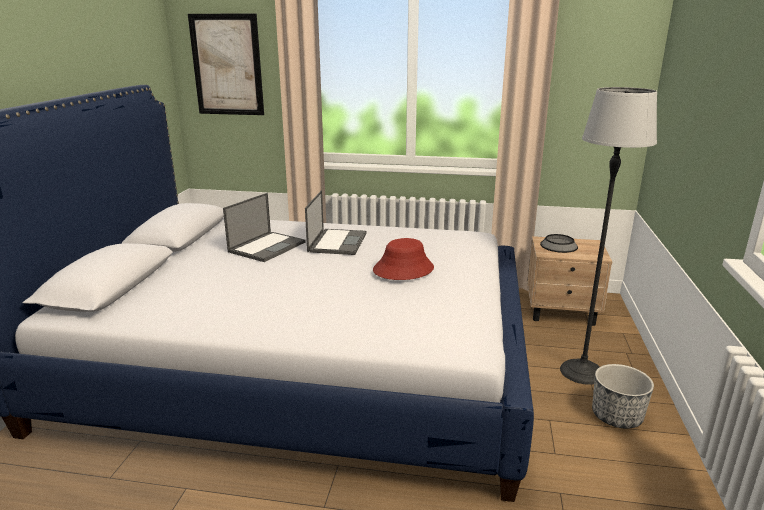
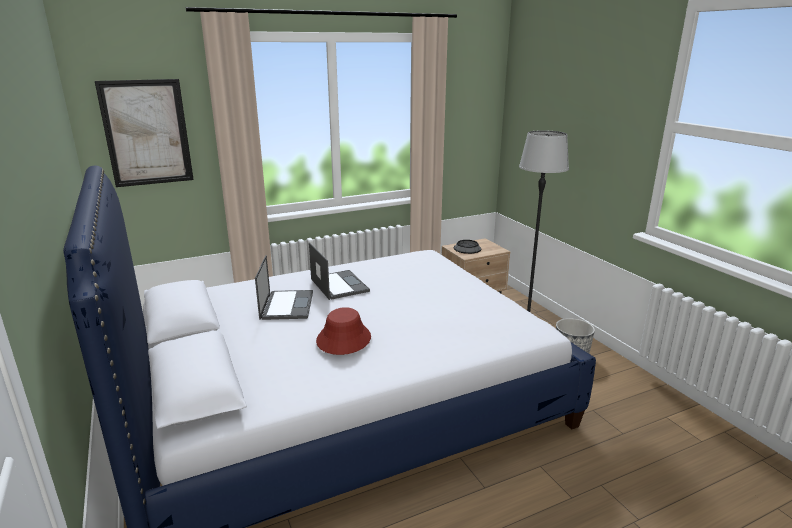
camera: 35 degrees left, 0 degrees up
(403, 269) = (421, 292): red hat -> red hat (343, 339)

